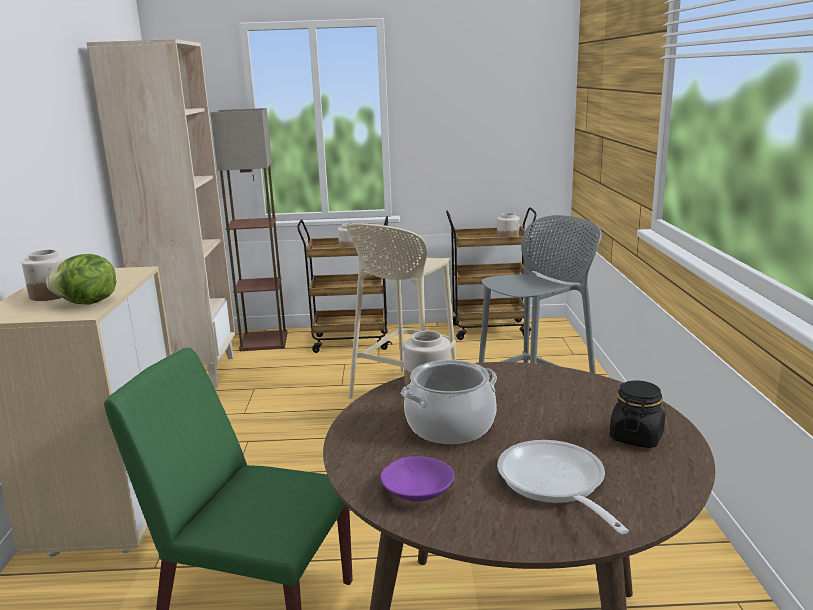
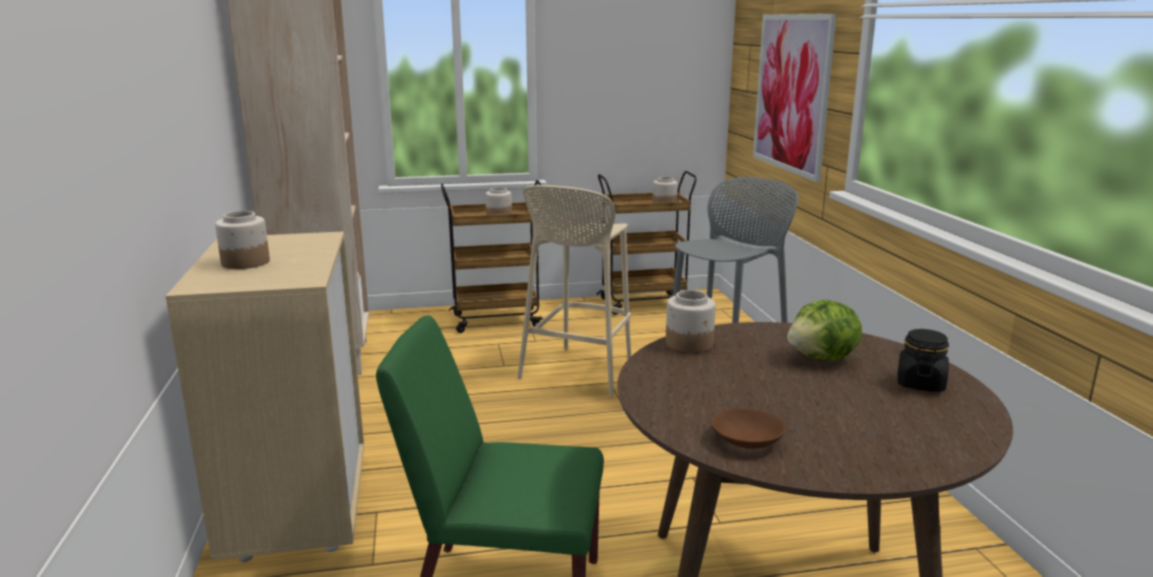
camera: 10 degrees left, 0 degrees up
(88, 303) = (300, 270): lettuce -> lettuce (822, 358)
(264, 341) = (396, 322): floor lamp -> none
(417, 490) = (746, 440): purple bowl -> brown bowl
(450, 426) = (739, 382): cooking pot -> none
(554, 484) = (871, 427): frying pan -> none
(615, 133) = (791, 93): none -> picture

